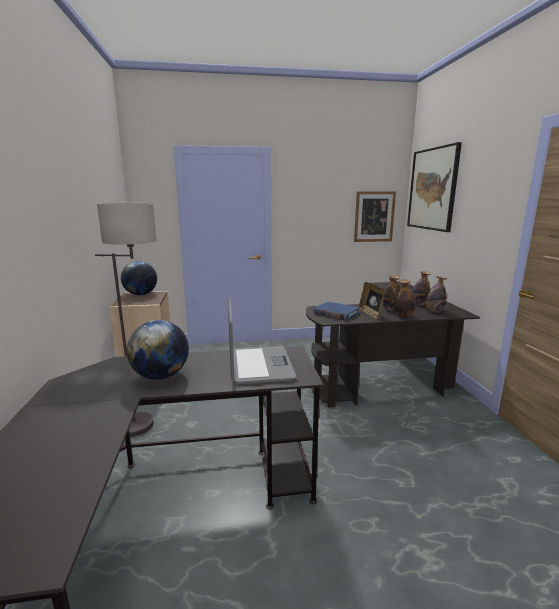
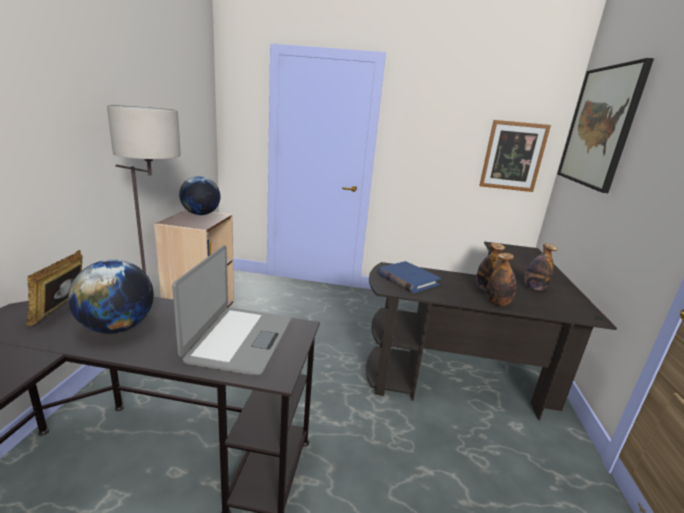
camera: 15 degrees right, 5 degrees up
(370, 313) = (453, 289): picture frame -> picture frame (62, 310)
(434, 311) = (549, 303): bottle -> none

